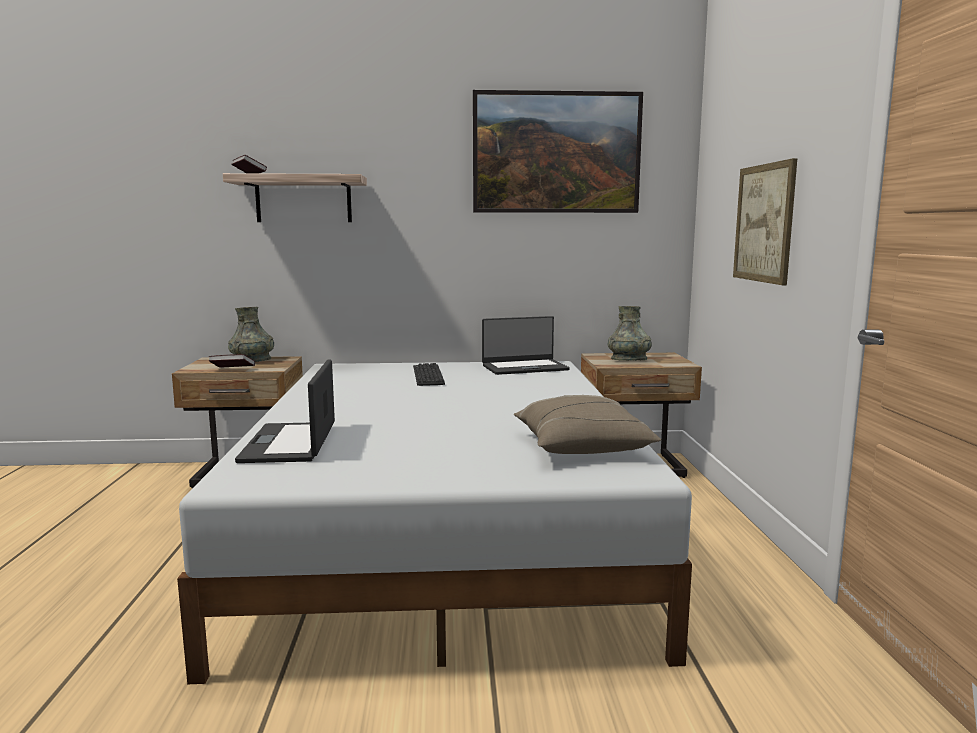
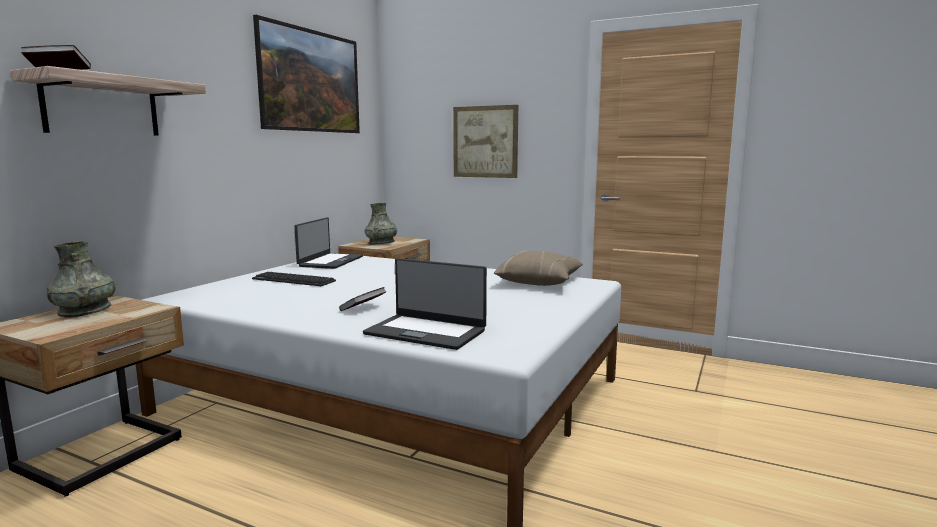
camera: 60 degrees left, 0 degrees up
(232, 369) = (108, 320): book -> book (363, 308)

